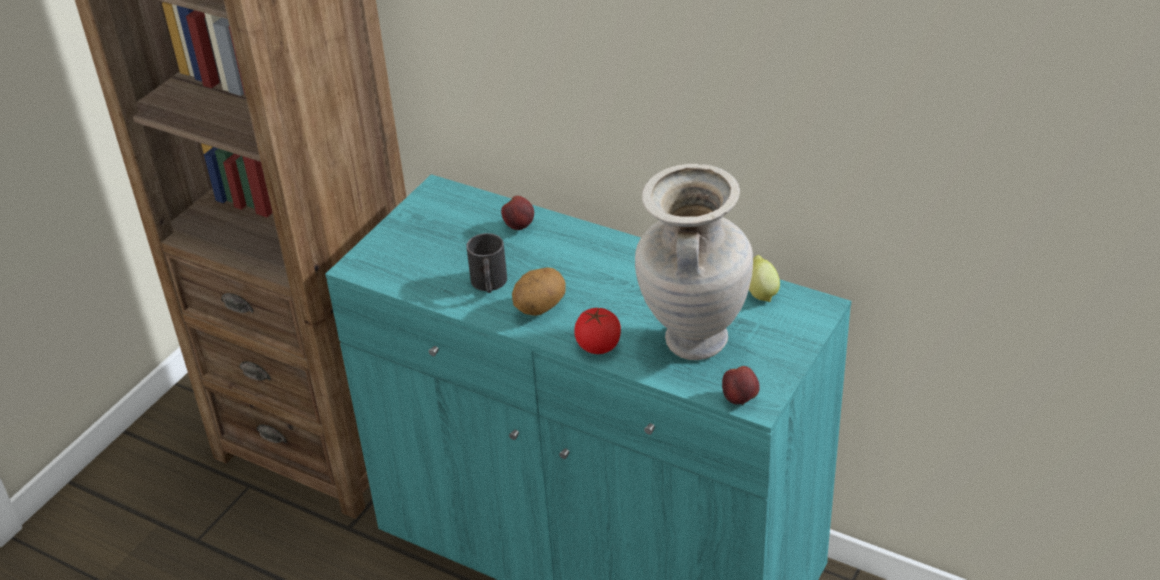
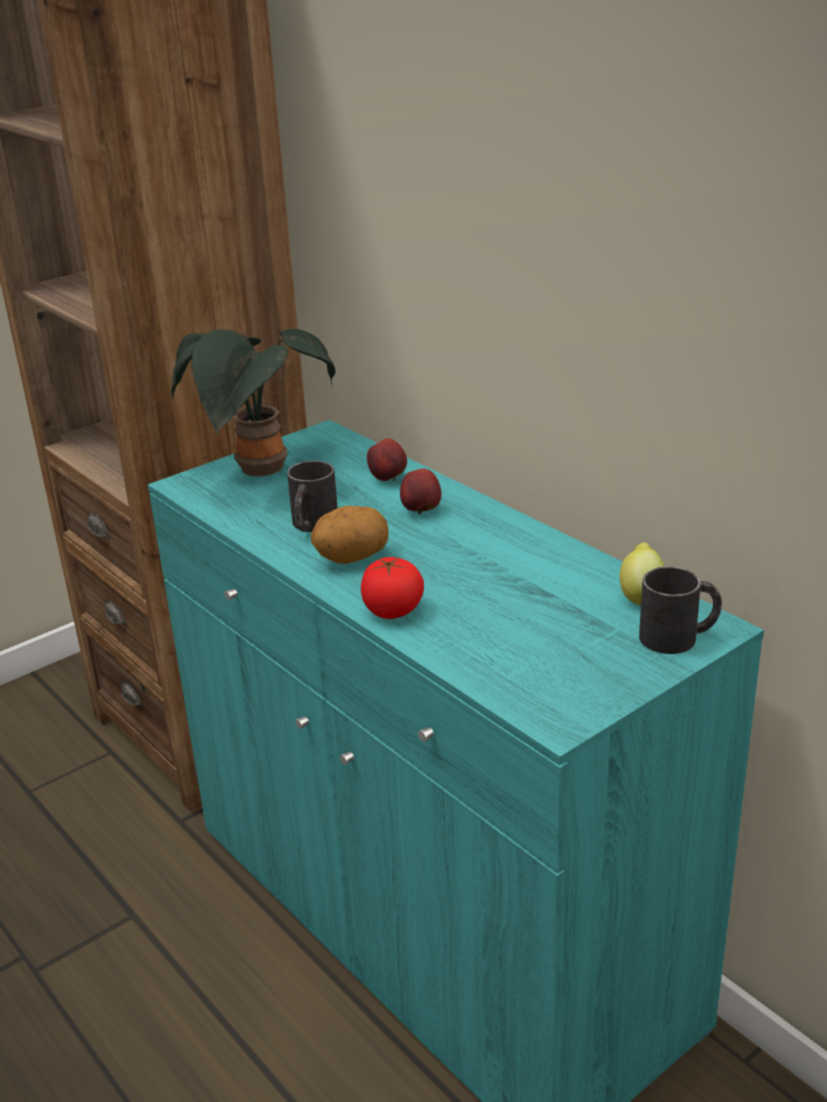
camera: 20 degrees right, 10 degrees down
(412, 241) = (261, 472): none -> potted plant
(693, 341) = (516, 631): beige vase -> none
(740, 399) = (538, 711): apple -> apple (421, 510)
(801, 319) = (679, 637): none -> black mug

